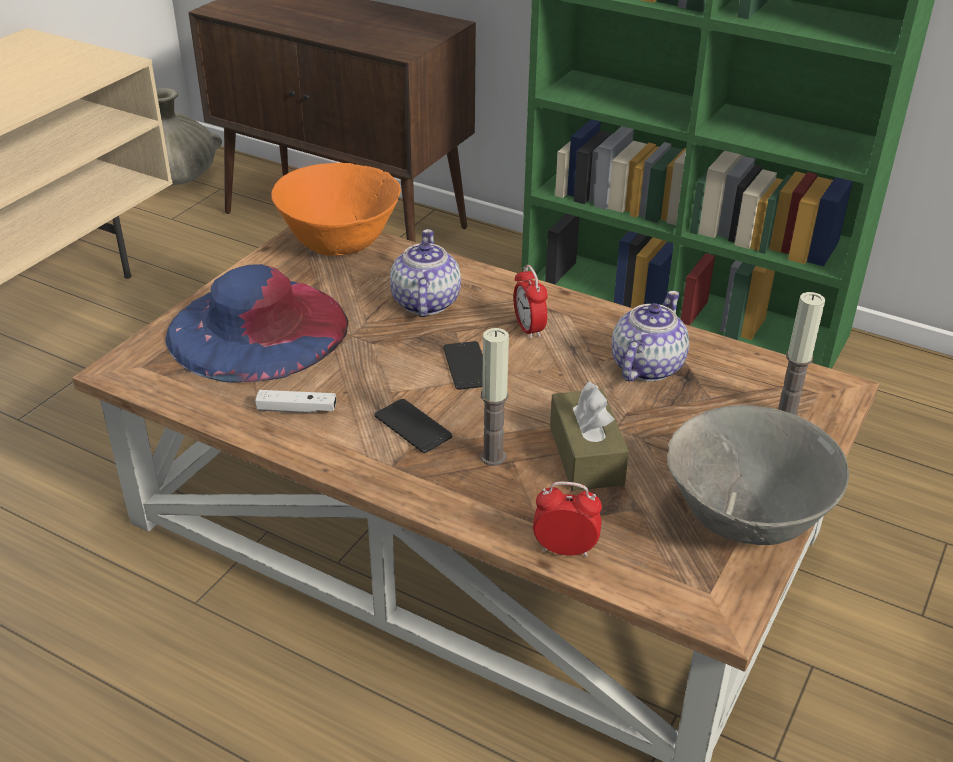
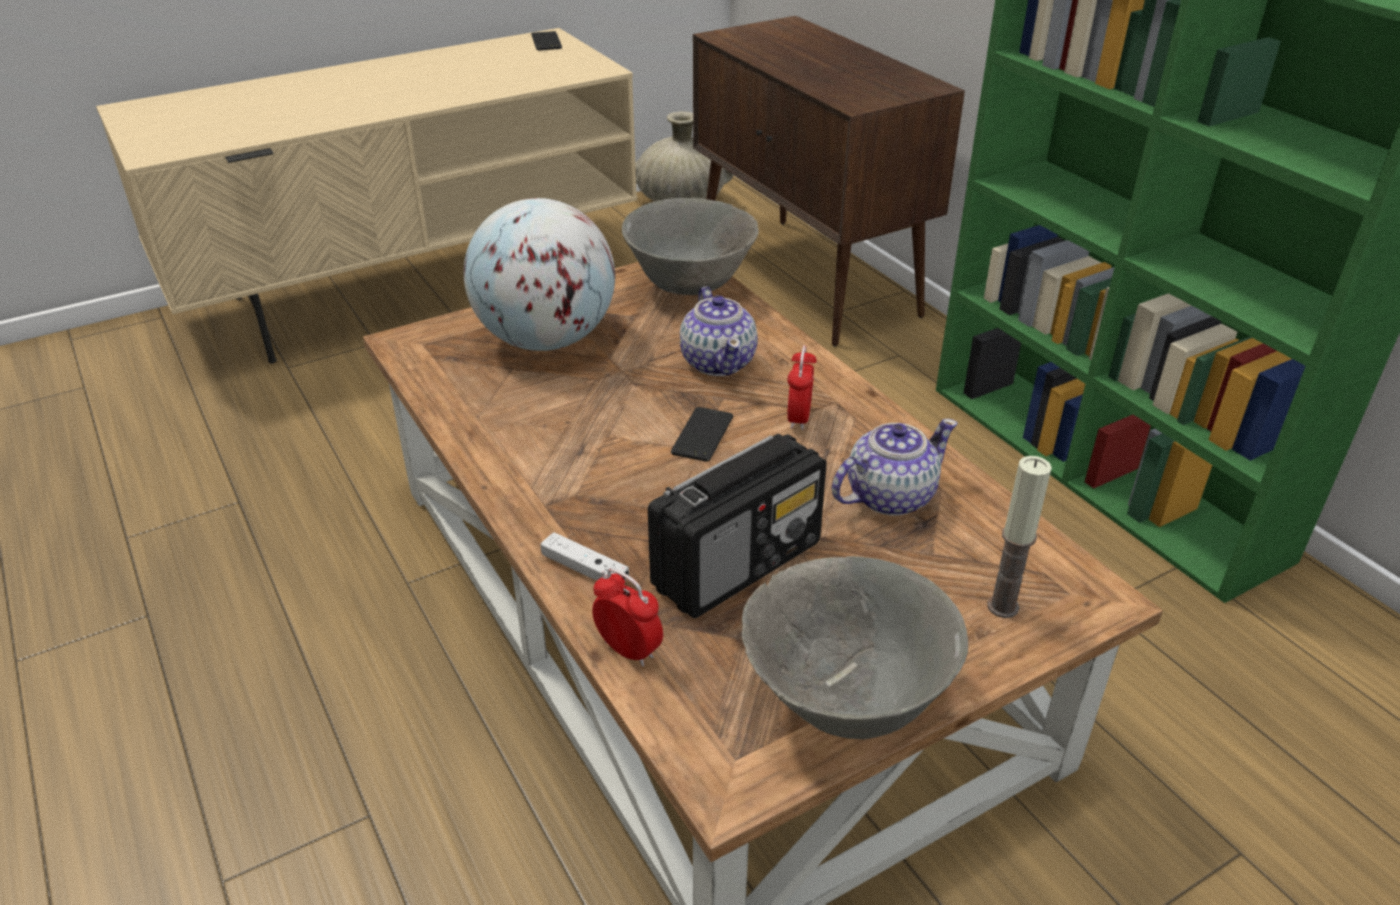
camera: 30 degrees right, 0 degrees up
(257, 328) = (546, 340): blue hat -> globe
(296, 409) = (511, 423): white game controller -> white game controller (585, 569)
(339, 244) = (689, 284): orange bowl -> grey bowl
(413, 426) = (597, 475): phone -> phone (546, 42)
(425, 303) = (718, 362): teapot -> teapot turned 135 degrees clockwise
(493, 457) = (645, 531): candle -> none
(586, 455) = (738, 564): brown tissue box -> radio

